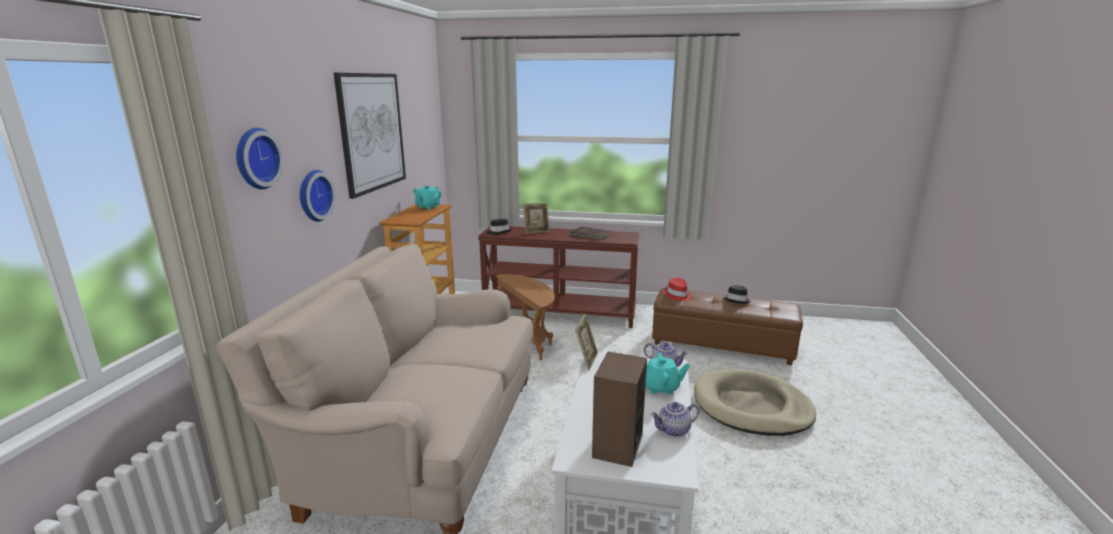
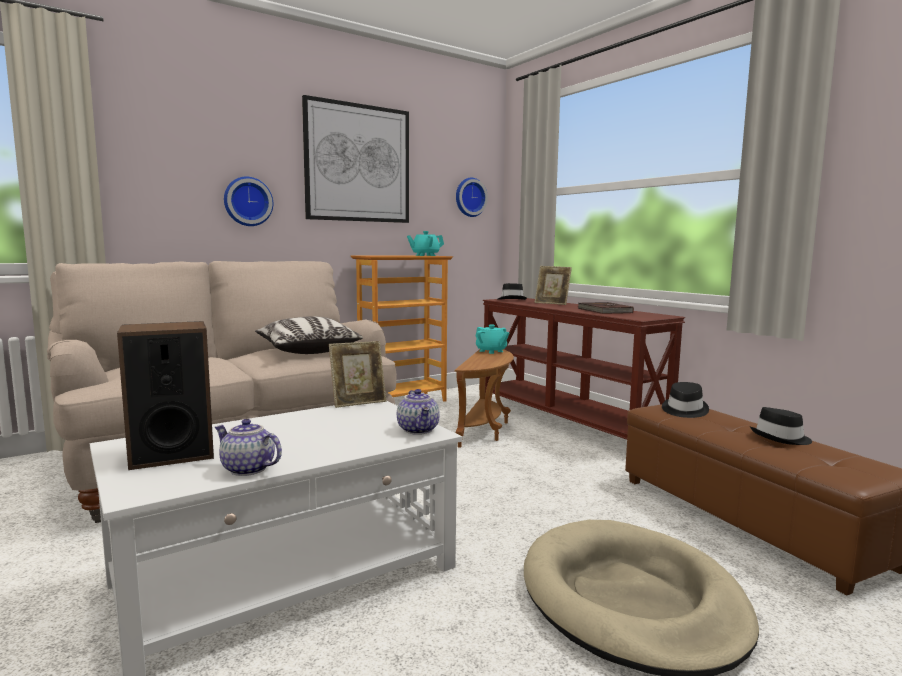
camera: 45 degrees right, 10 degrees down
(255, 158) = (172, 150): wall clock -> wall clock (469, 197)
(473, 331) = (307, 351): none -> pillow
(661, 388) = (353, 441): turquoise teapot -> turquoise teapot (491, 351)
(677, 295) = (684, 410): red hat -> black hat

